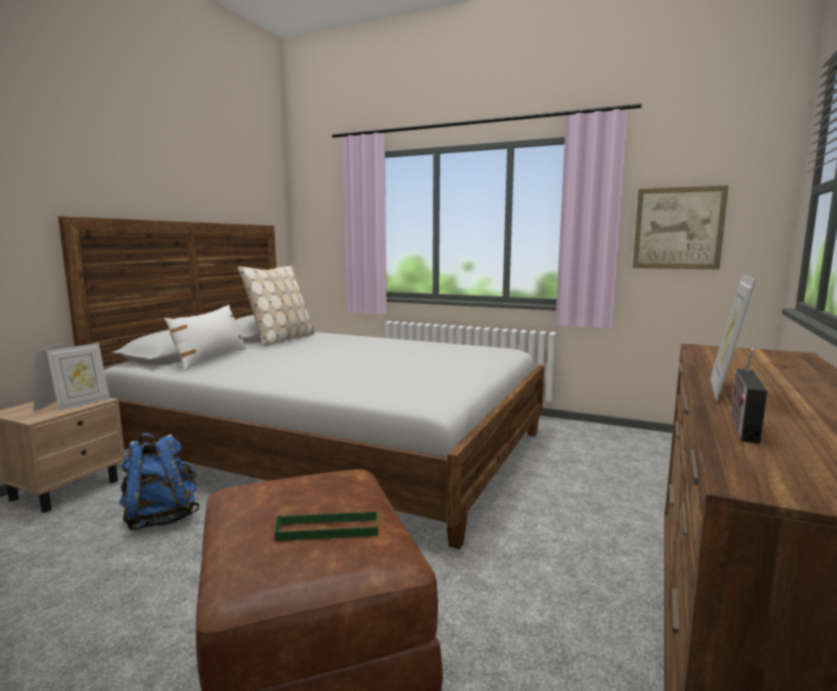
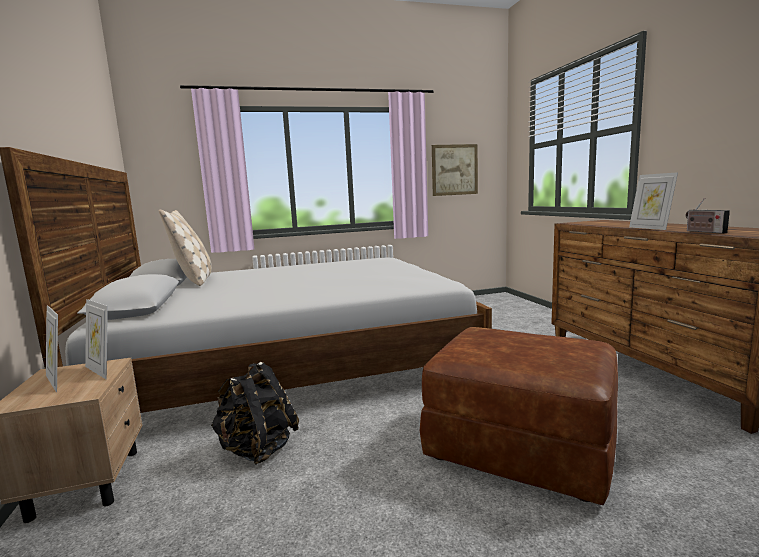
camera: 40 degrees left, 0 degrees up
(83, 404) = (102, 370): picture frame -> picture frame turned 135 degrees clockwise
(161, 518) = (257, 449): blue backpack -> black backpack
(210, 358) = (183, 301): white pillow -> none
(328, 530) = (547, 346): green tray -> none

